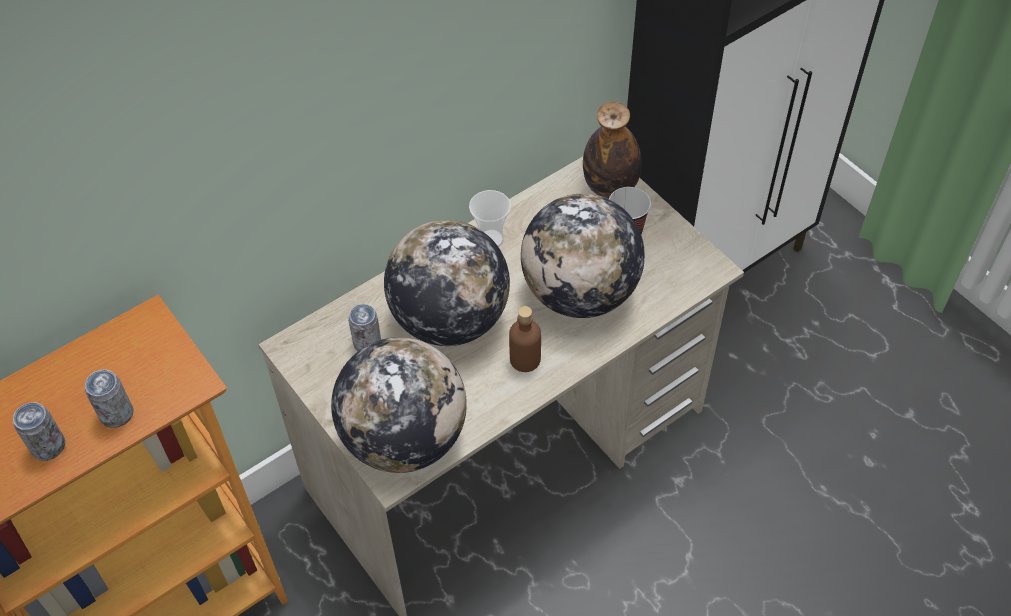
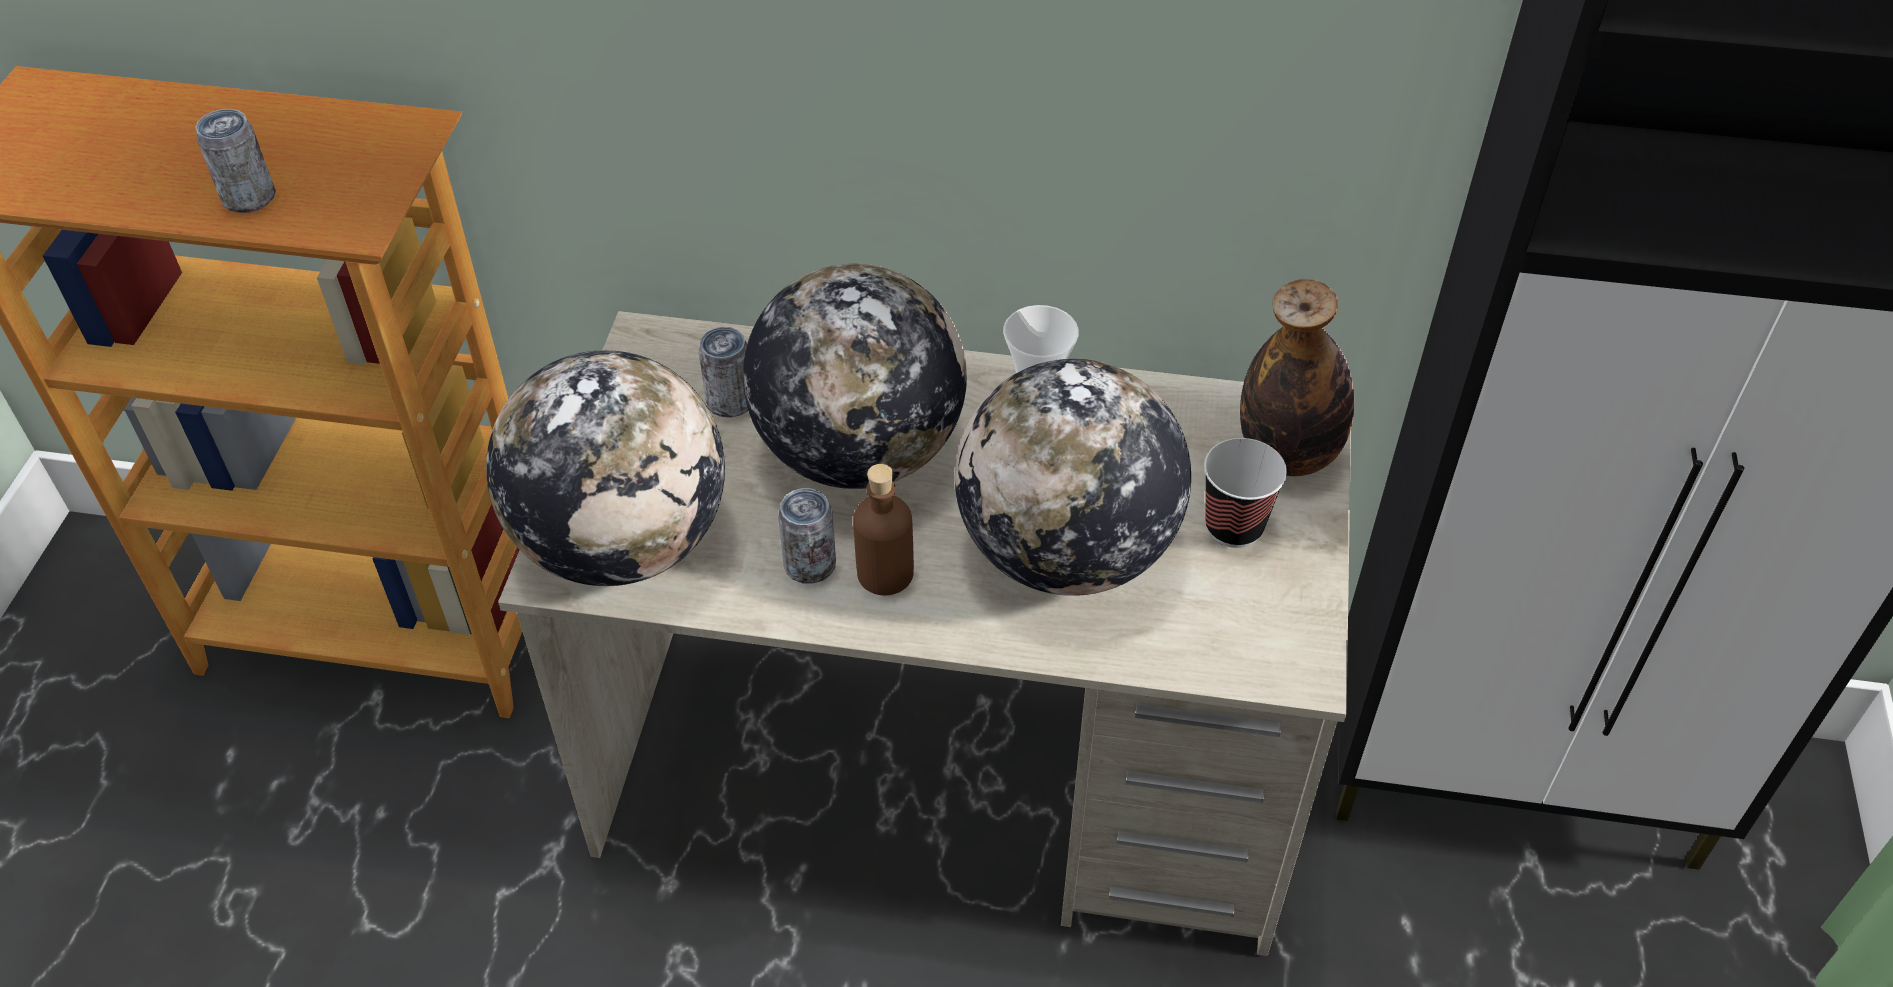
camera: 45 degrees right, 5 degrees down
(48, 446) = (151, 180): can -> can (810, 565)

